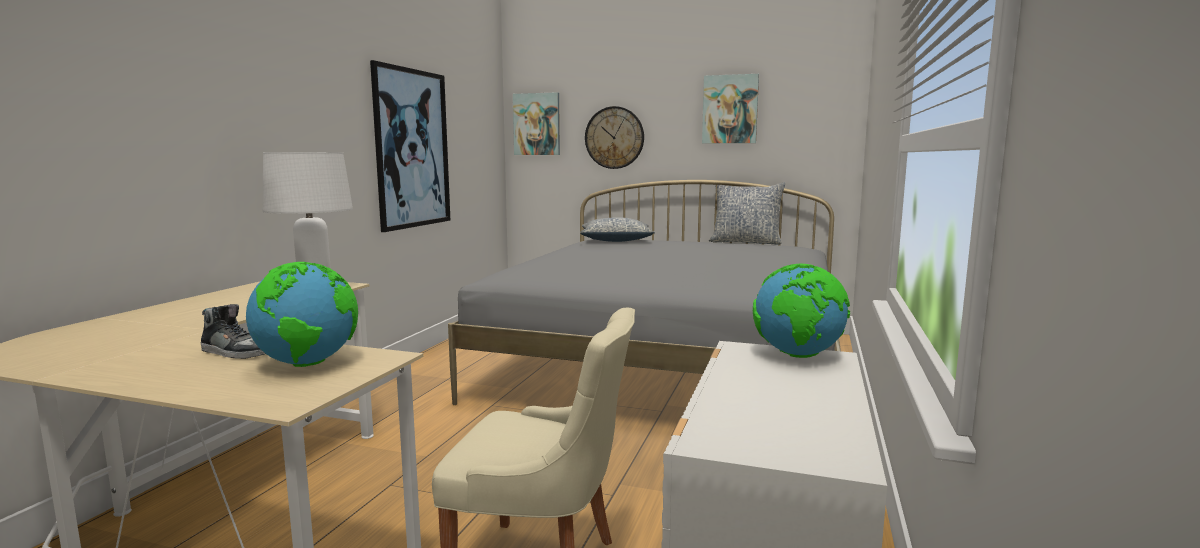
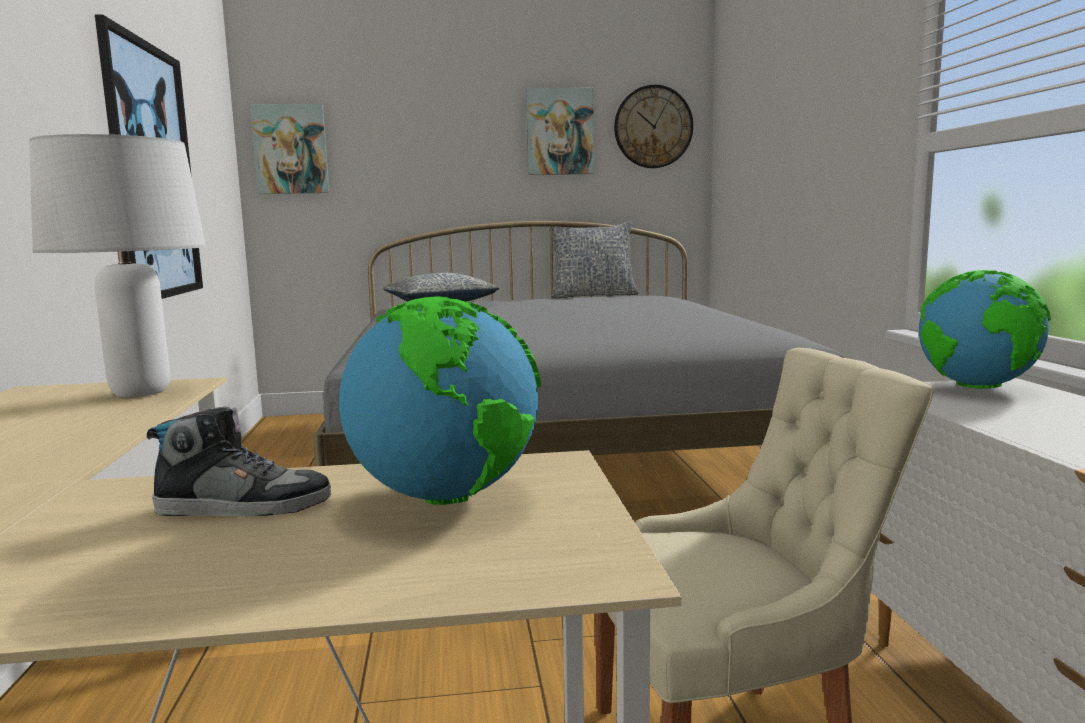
camera: 25 degrees left, 0 degrees up
(614, 137) = (409, 168): wall clock -> wall clock (653, 127)

